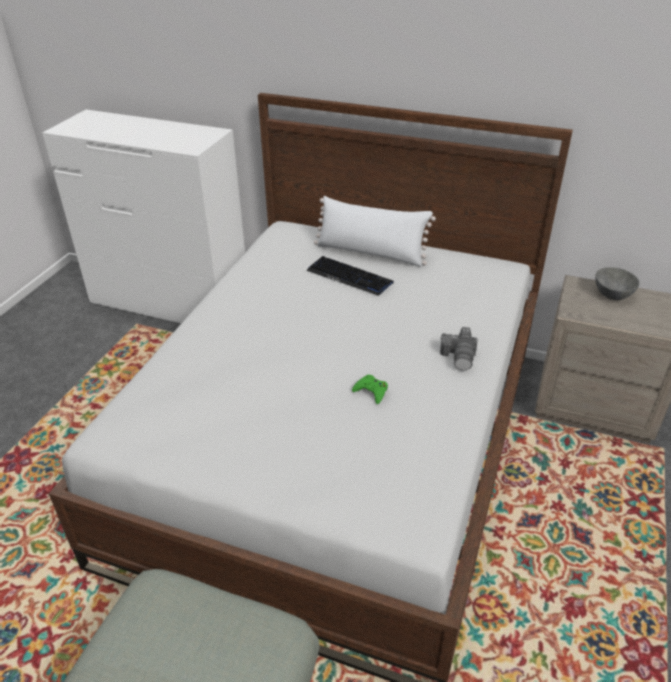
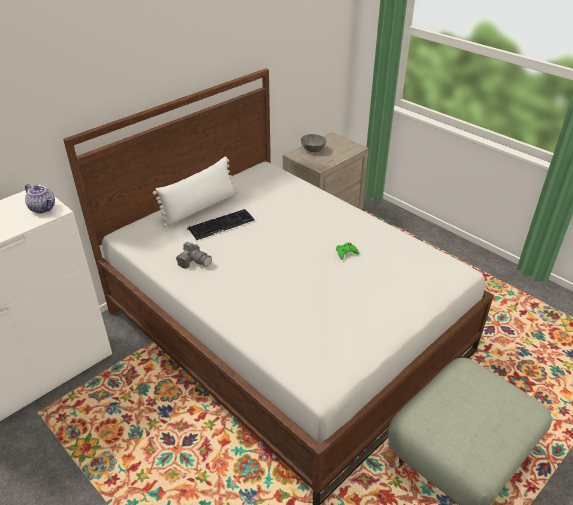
camera: 65 degrees left, 0 degrees up
(193, 143) = (43, 208): none -> teapot
(459, 356) = (336, 212): camera -> camera (194, 261)

